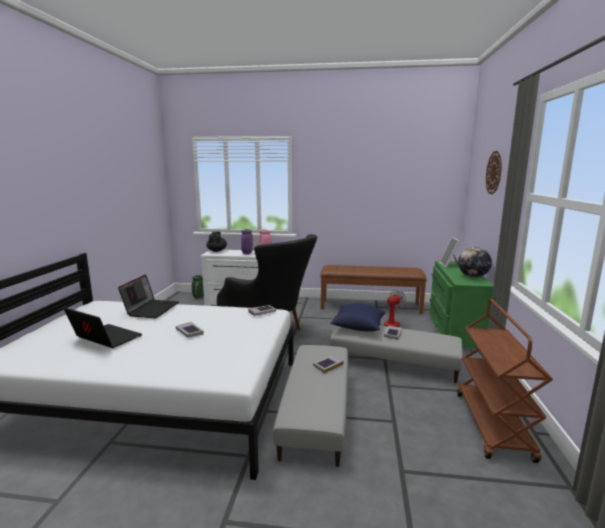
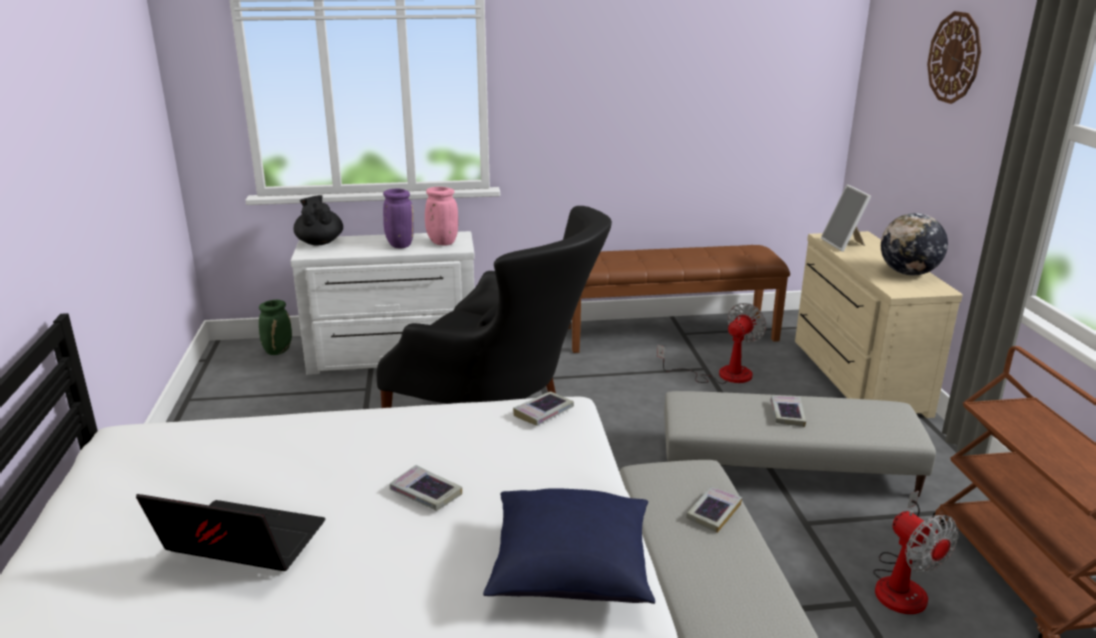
camera: 15 degrees left, 10 degrees up
(151, 309) = (283, 437): laptop -> none
(358, 327) = (711, 404): blue pillow -> blue pillow (570, 571)
(423, 417) = (902, 584): none -> fan
(453, 331) = (854, 376): green dresser -> beige dresser

